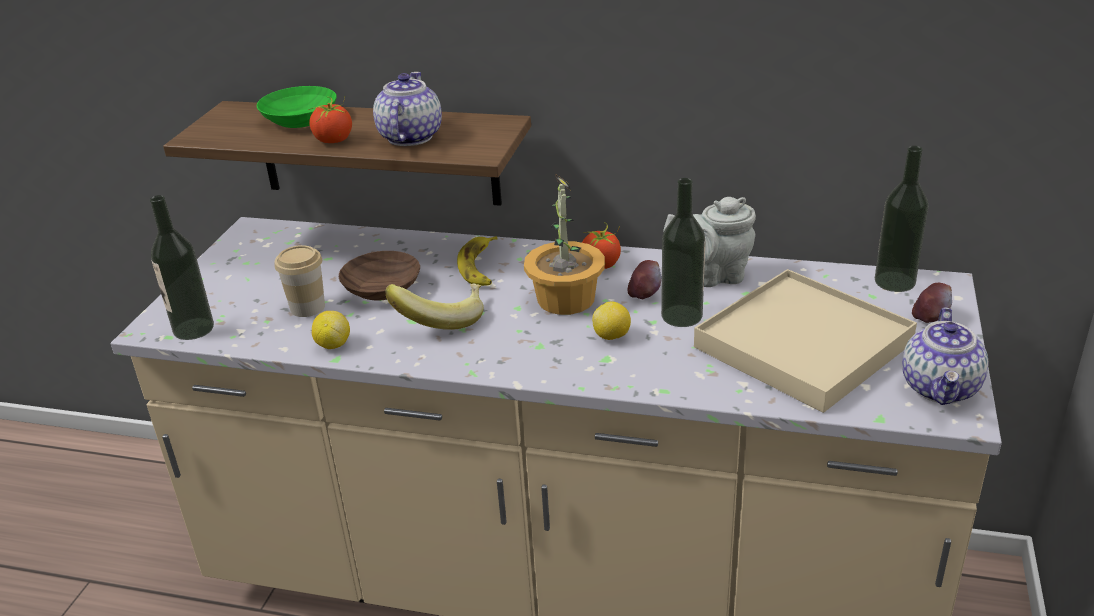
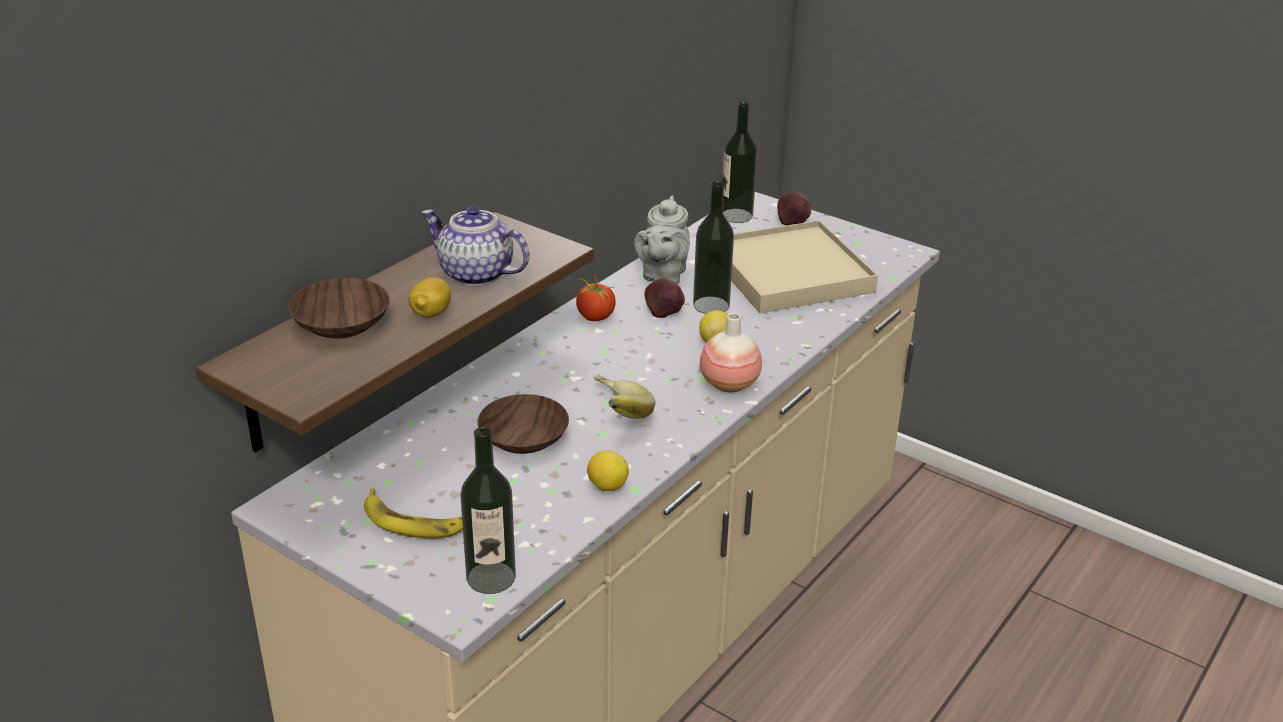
camera: 70 degrees left, 0 degrees up
(298, 120) = (342, 326): green bowl -> brown bowl
(307, 307) = (517, 491): cup -> none
(333, 140) = (431, 314): tomato -> lemon
(480, 267) = (536, 376): banana -> banana (414, 522)
(539, 363) = (729, 384): none -> vase
(565, 299) = (637, 348): potted plant -> none
(941, 388) = (875, 247): teapot -> none

